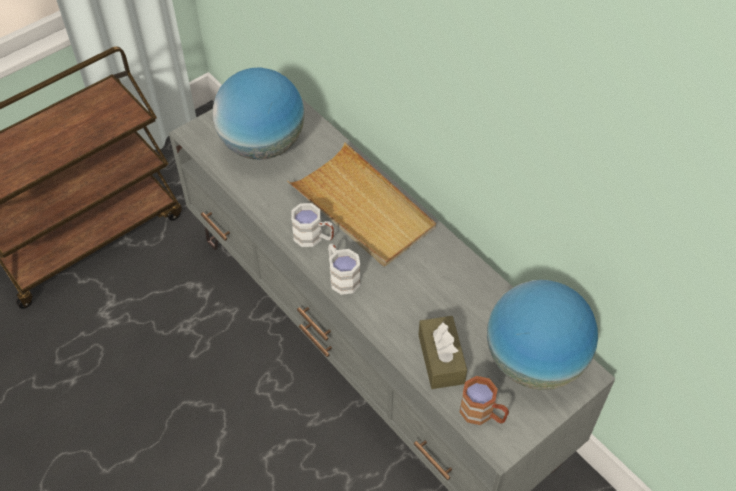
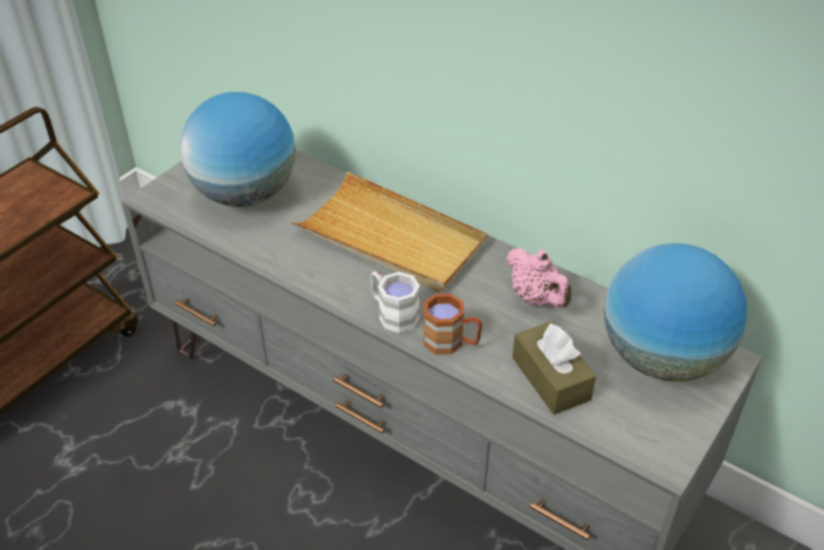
camera: 15 degrees left, 10 degrees down
(314, 237) = (342, 278): white mug -> none
(456, 288) = (536, 298): none -> pink teapot
(483, 413) = (627, 428): brown mug -> brown mug (451, 342)

